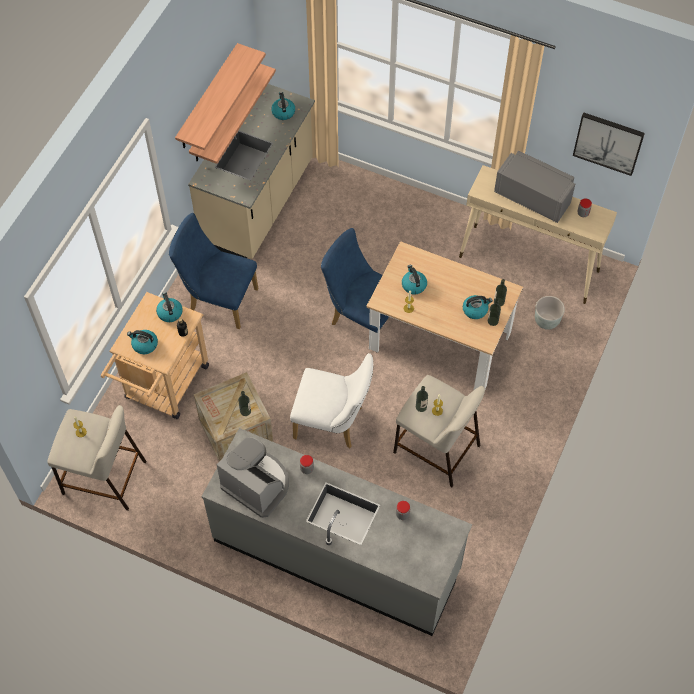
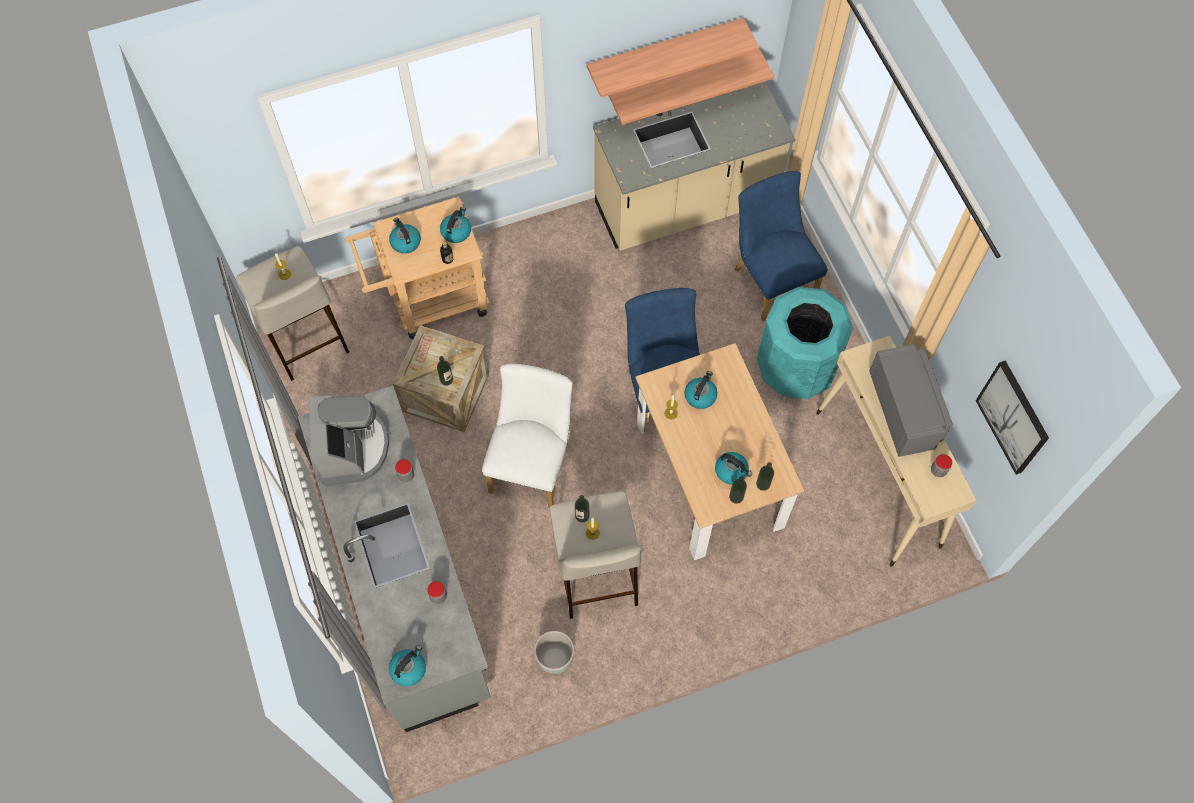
camera: 45 degrees right, 5 degrees up
(218, 299) = (557, 263): blue chair -> blue chair (771, 279)
(283, 112) = (752, 127): kettle -> kettle (408, 669)
(333, 423) = (532, 463): white chair -> white chair turned 135 degrees counterclockwise
(422, 243) = (795, 369): none -> turquoise trash can
(547, 321) = (833, 549): grey planter -> grey planter (555, 659)

